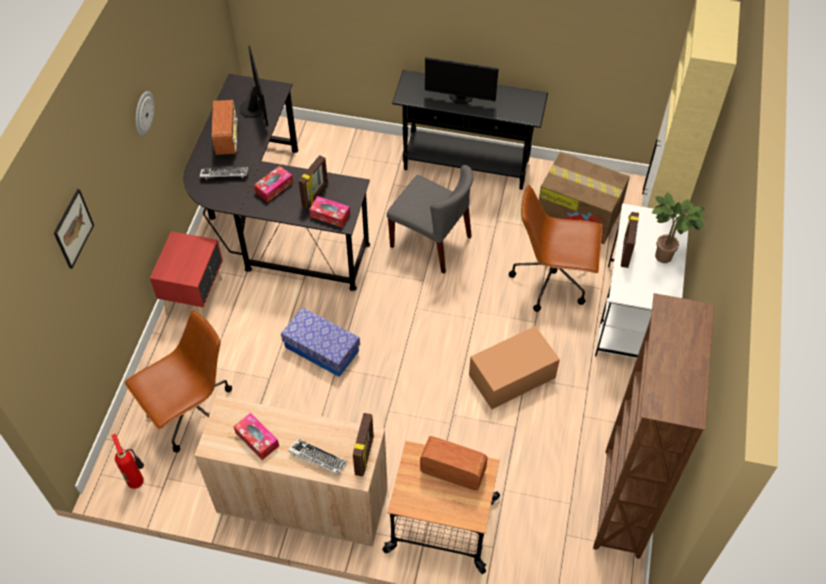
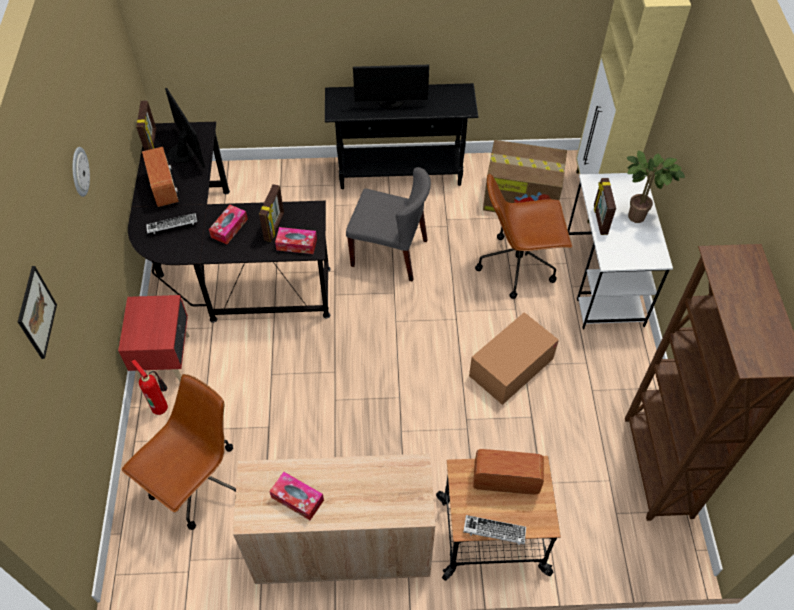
camera: 15 degrees left, 0 degrees up
(136, 479) = (157, 570): fire extinguisher -> fire extinguisher (160, 405)
(317, 458) = (370, 503): keyboard -> keyboard (494, 531)
(321, 349) = (314, 384): storage box -> none
(365, 455) = (419, 487): picture frame -> picture frame (151, 141)

